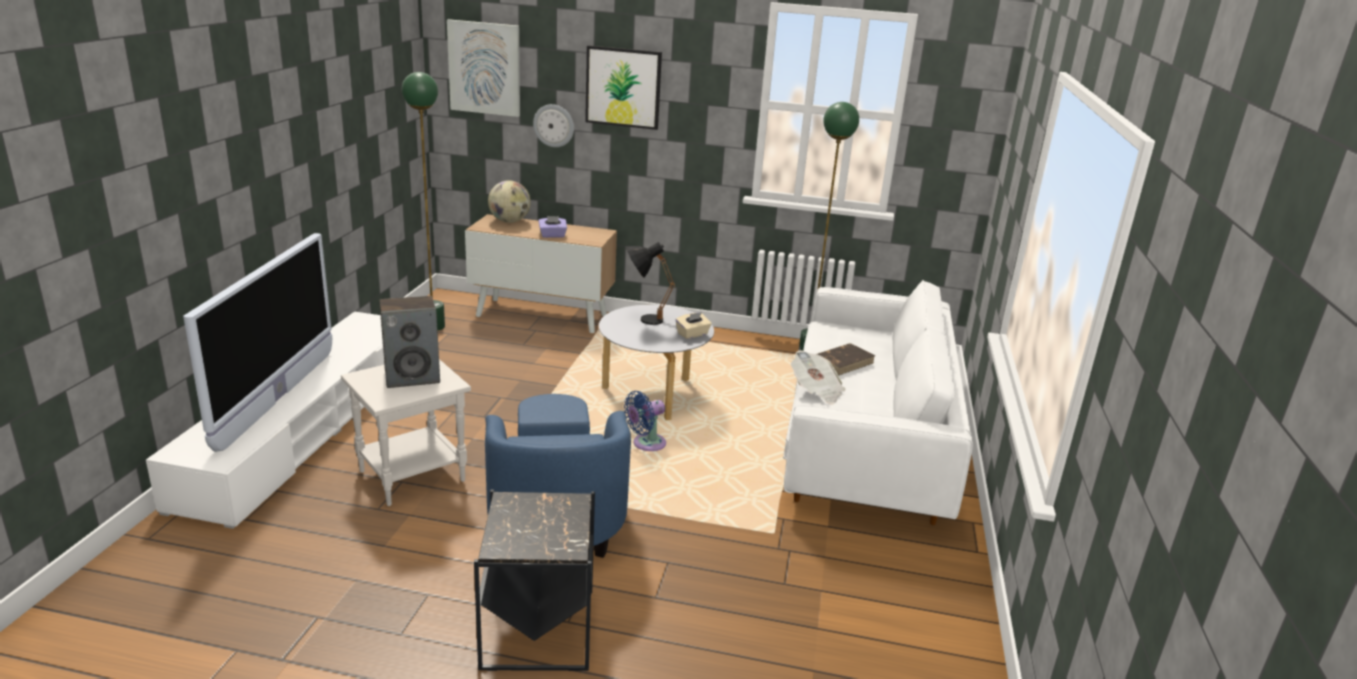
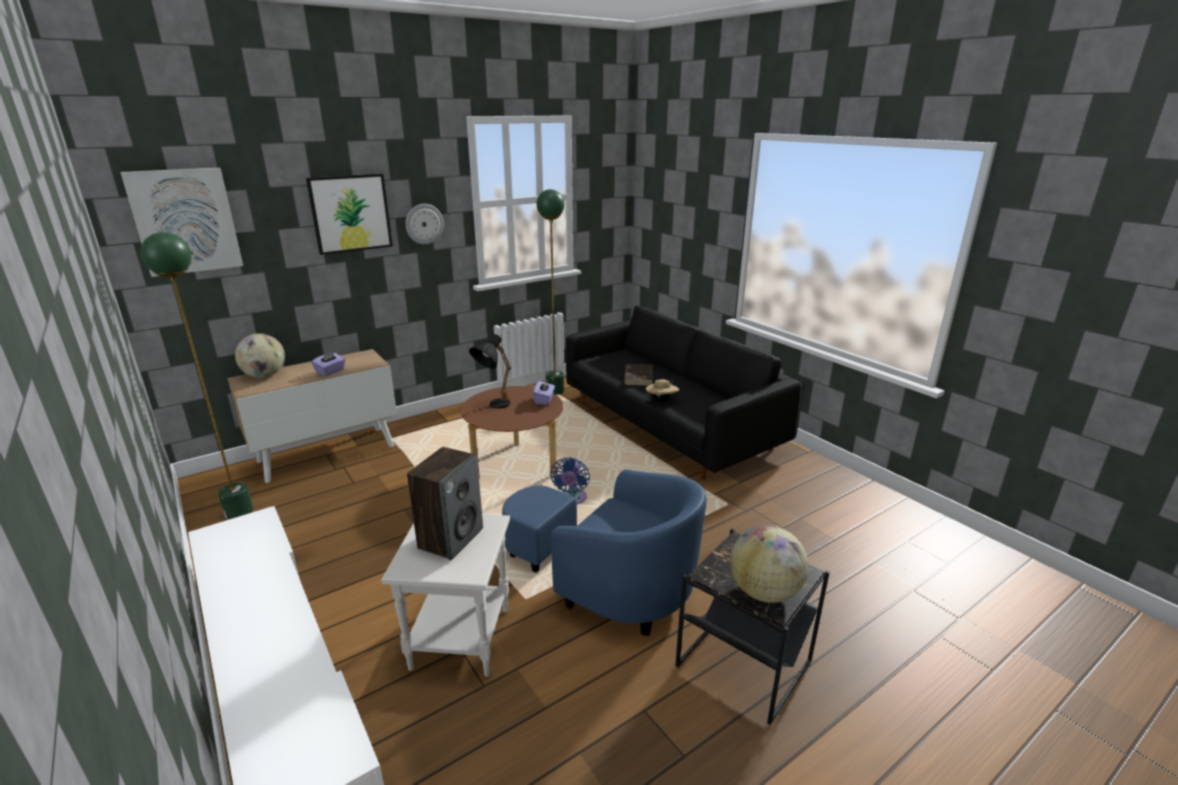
camera: 45 degrees left, 0 degrees up
(278, 398) = (277, 658): television -> none
(514, 535) = (764, 592): none -> globe
(554, 125) = (284, 266): wall clock -> wall clock (424, 224)
(652, 395) = (515, 465): grey coffee table -> brown coffee table
(692, 334) = (544, 400): beige tissue box -> purple tissue box
(816, 391) = (661, 400): newspaper -> beige hat
(865, 441) = (669, 425): white sofa -> black sofa

